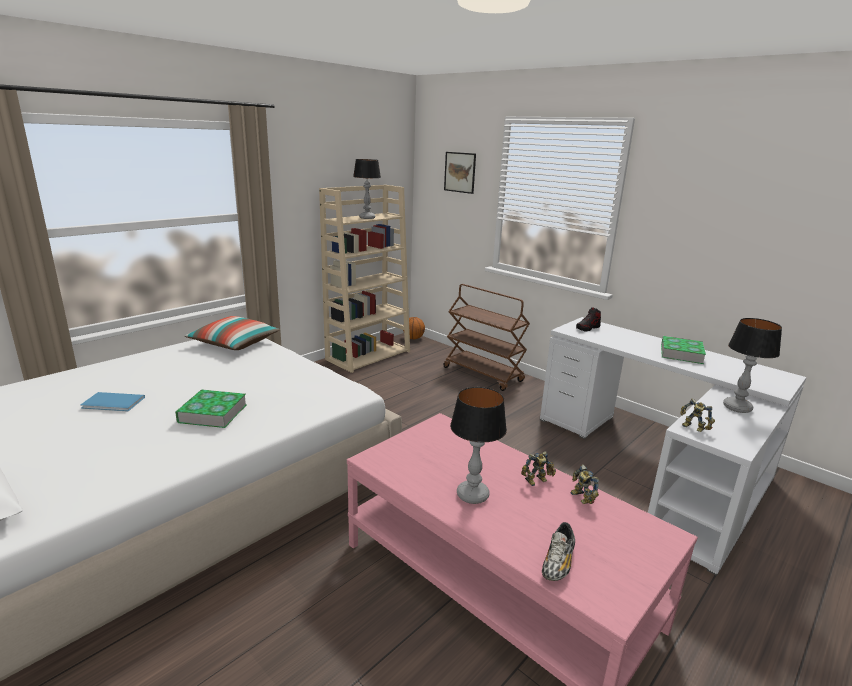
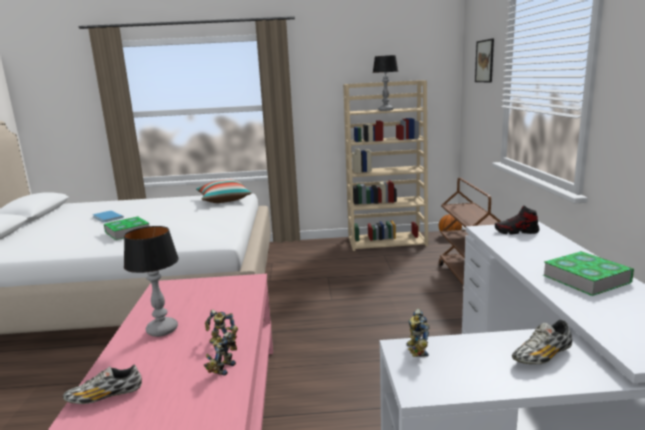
camera: 45 degrees right, 5 degrees down
(737, 407) = (542, 356): table lamp -> shoe

